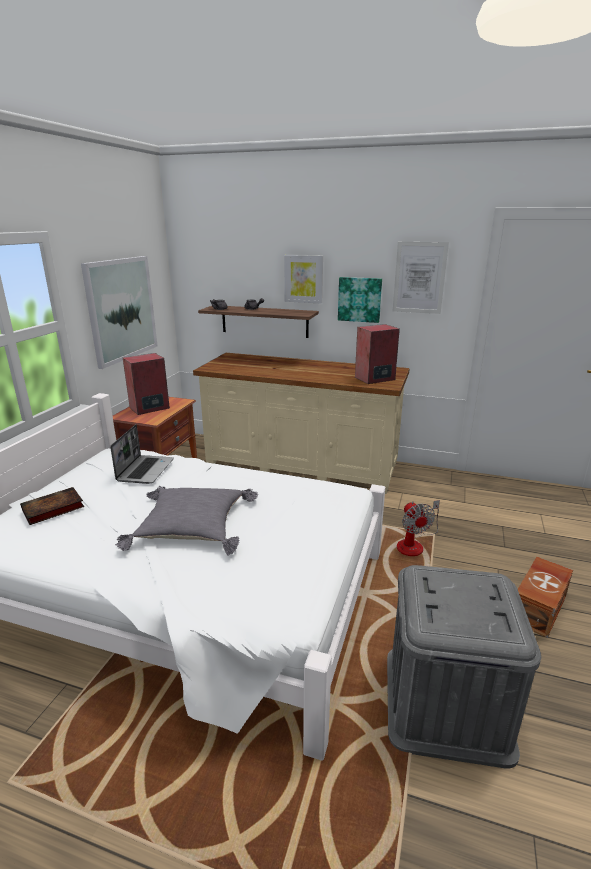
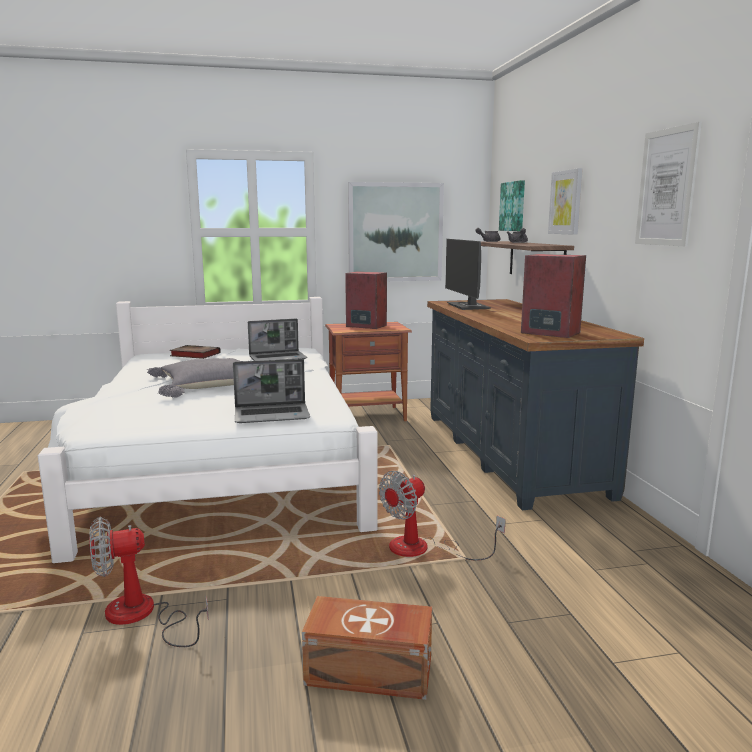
camera: 60 degrees right, 10 degrees down
(244, 368) = (468, 306): none -> monitor
(302, 465) = (509, 453): beige dresser -> blue dresser
(331, 513) = (272, 415): none -> laptop
(359, 299) = (608, 227): picture -> picture (513, 206)
(446, 702) = (142, 616): grey storage box -> fan

